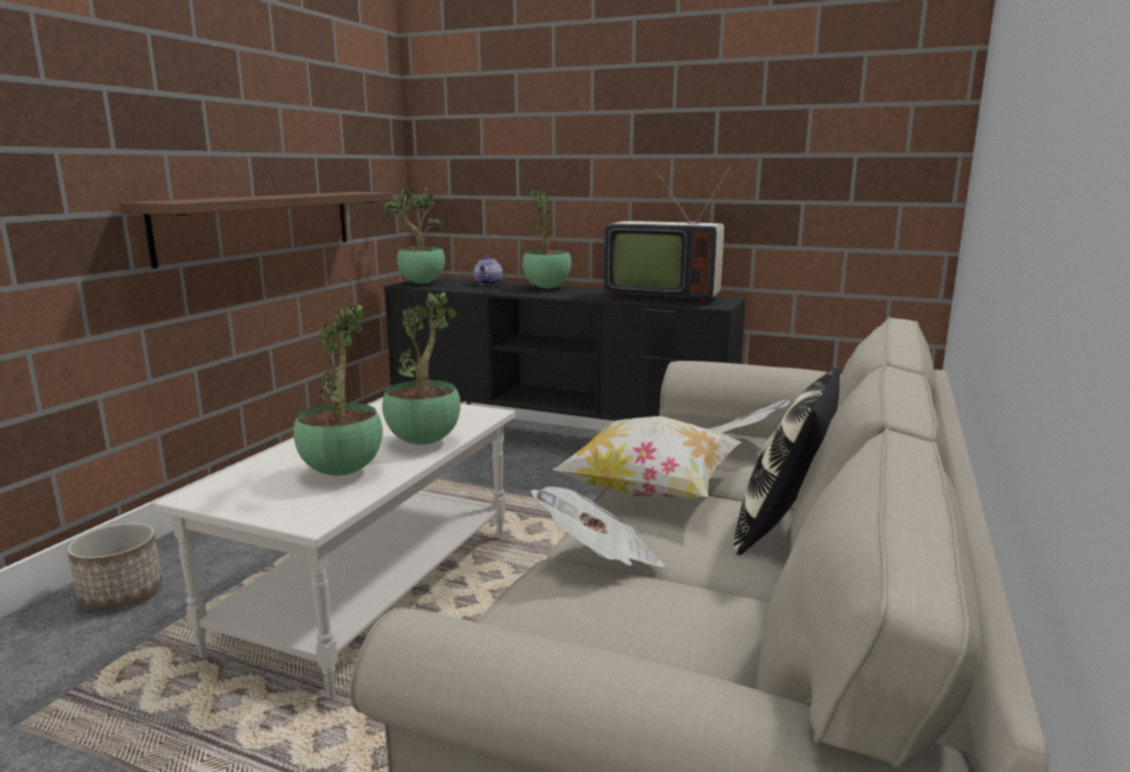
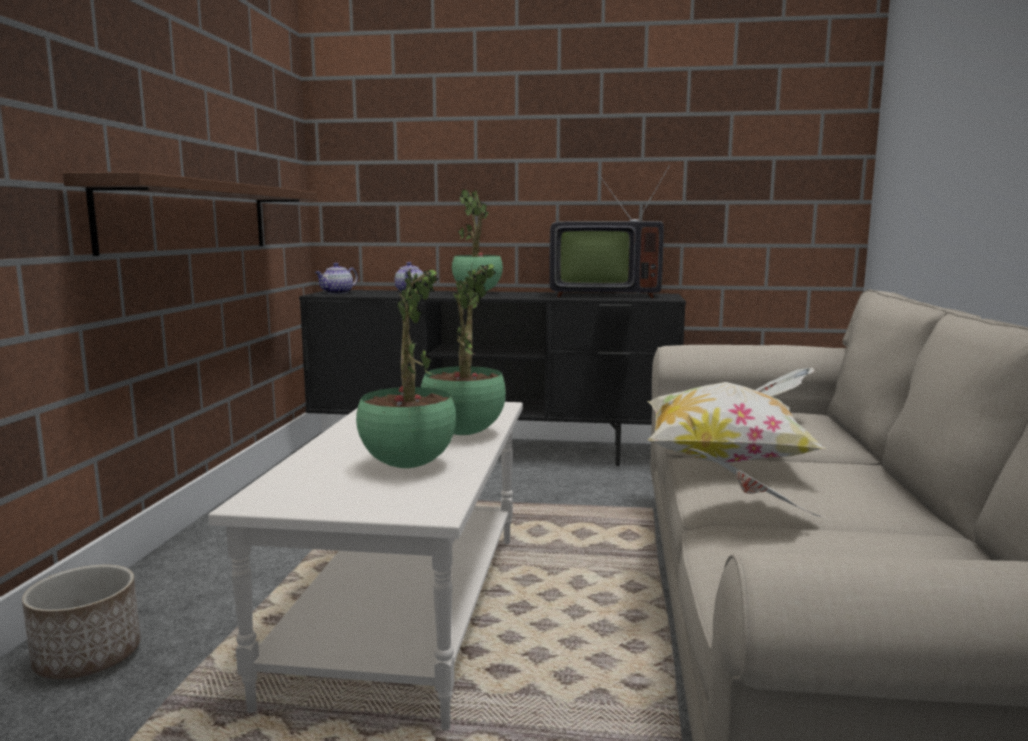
camera: 15 degrees left, 5 degrees down
(421, 283) = (337, 293): potted plant -> teapot
(783, 526) = (877, 476): pillow -> none

